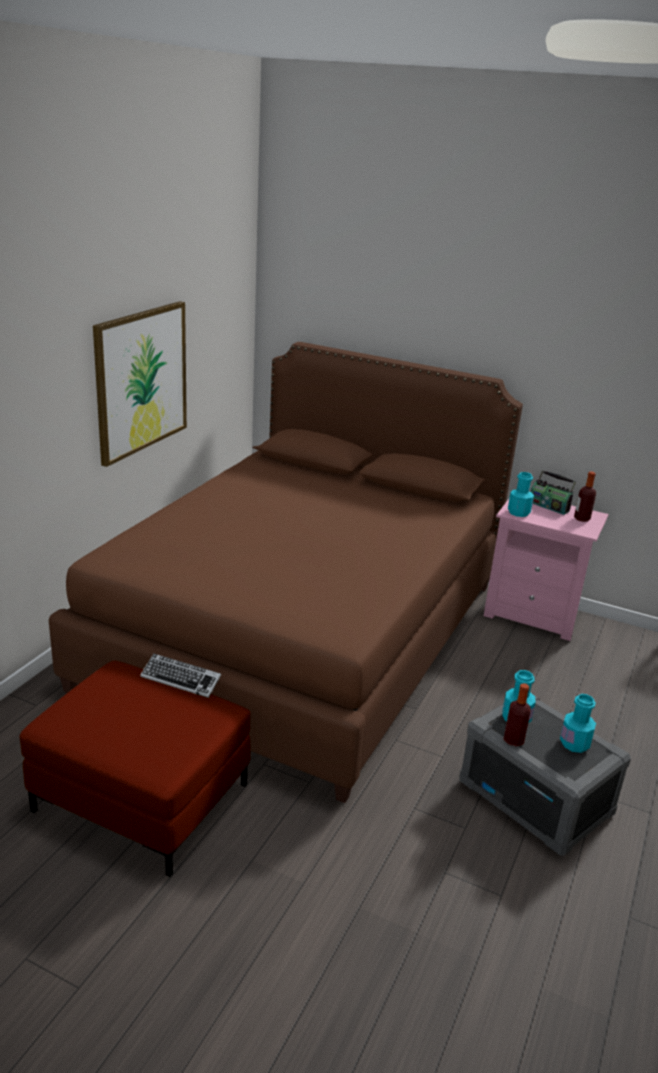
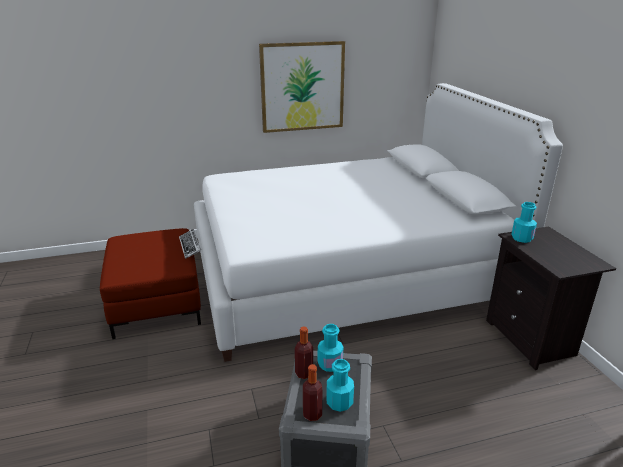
camera: 50 degrees right, 0 degrees up
(301, 633) = (345, 274): brown bed -> white bed
(534, 614) = (532, 339): pink nightstand -> black nightstand
(549, 506) = (561, 244): radio -> none
(581, 519) = (576, 261): bottle -> bottle (312, 414)

